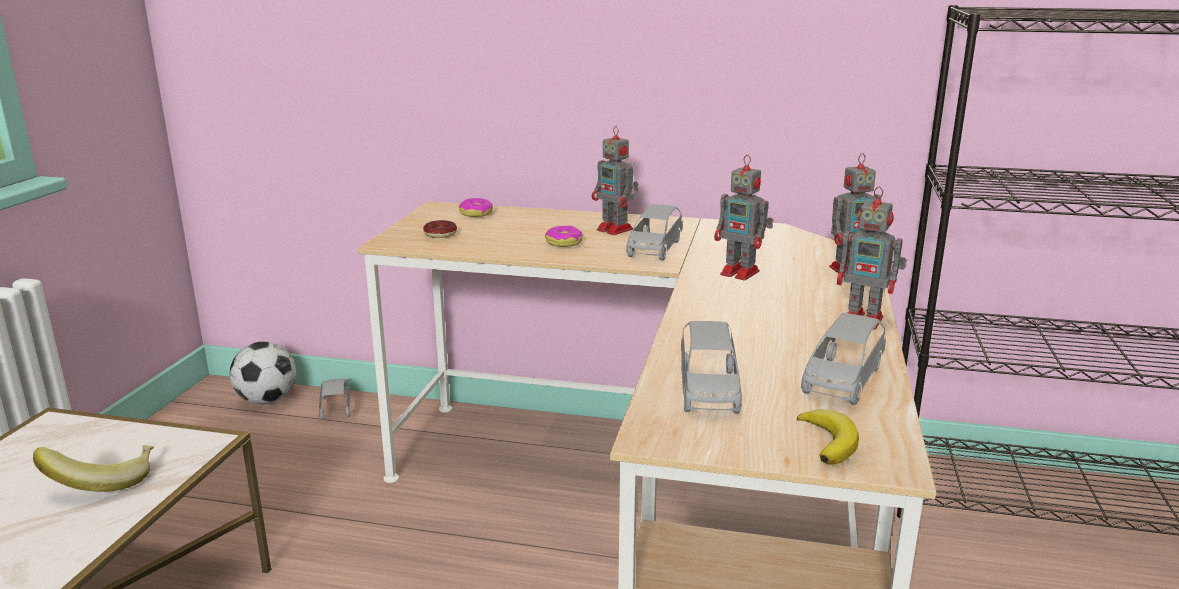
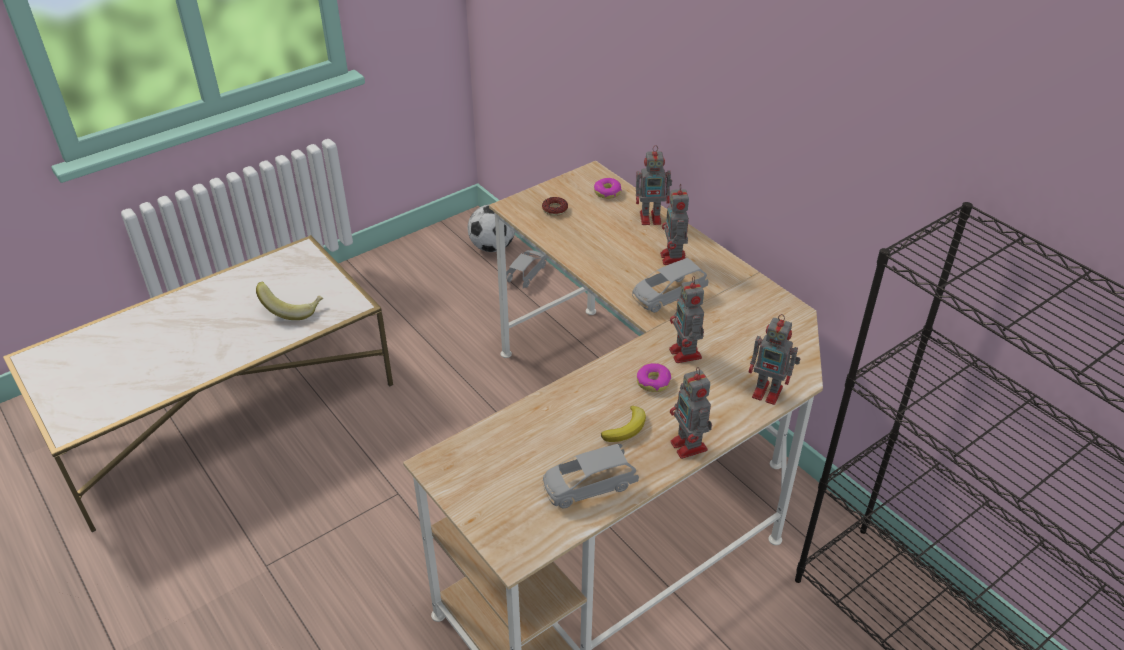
camera: 40 degrees right, 20 degrees up
(548, 215) = (652, 218): none -> toy robot
(564, 242) = (618, 258): donut -> donut (653, 382)
(708, 389) = (507, 448): grey toy car -> none
(829, 441) = (509, 523): banana -> banana (626, 428)

